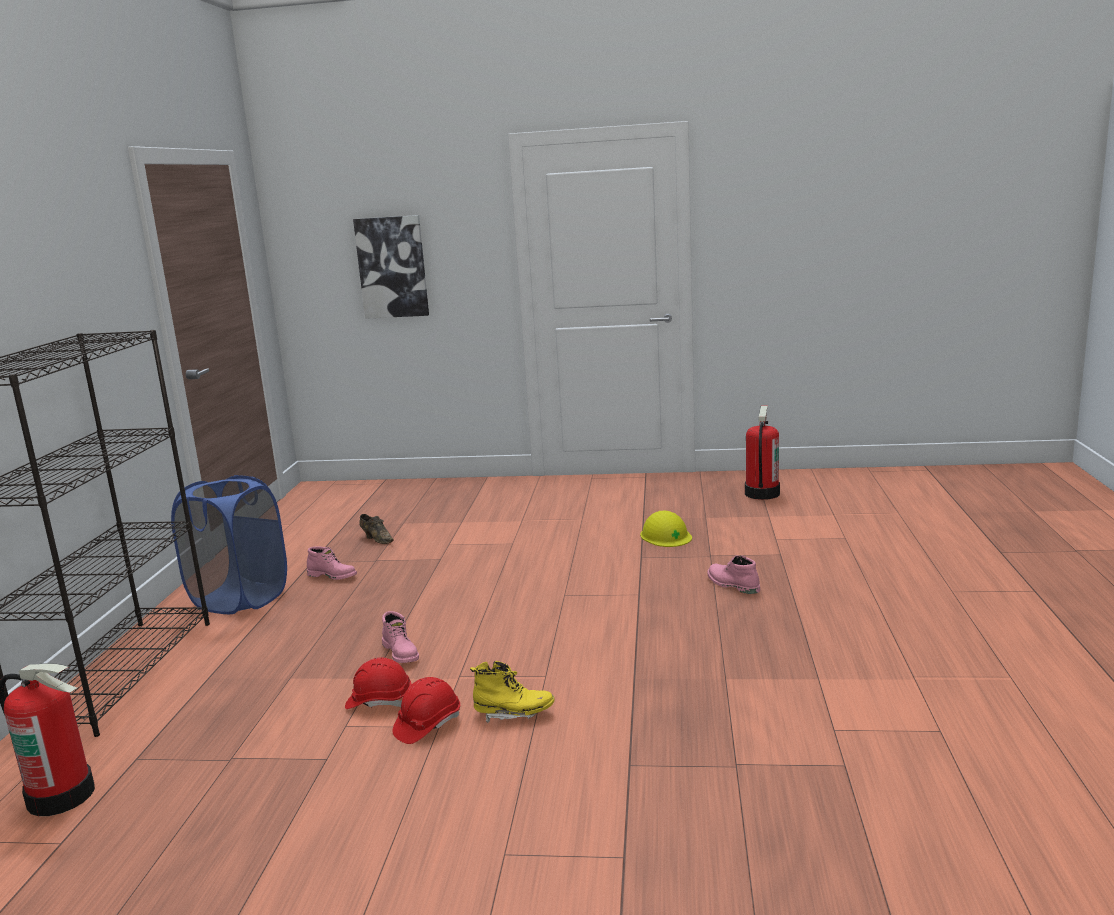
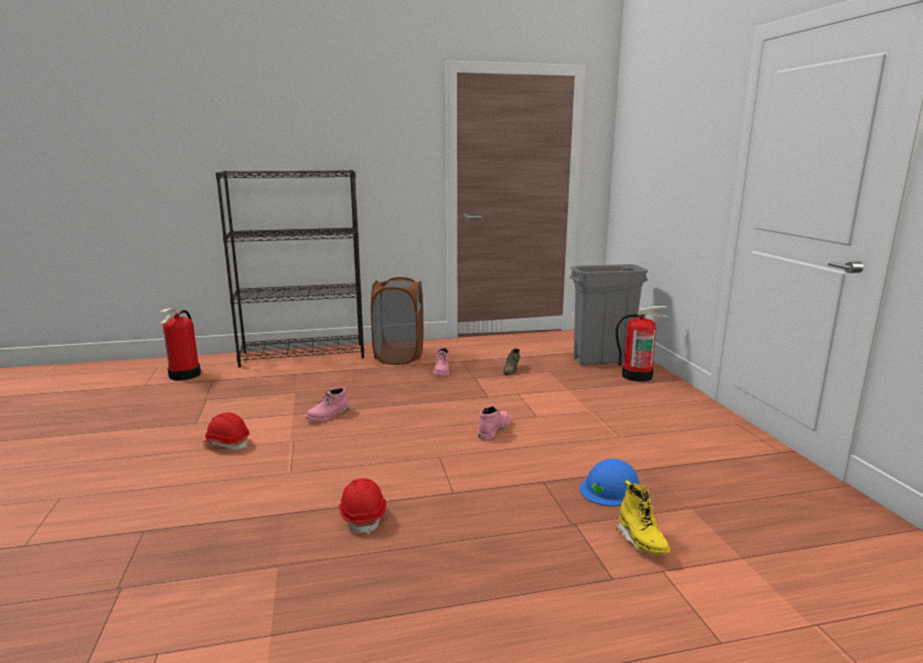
camera: 70 degrees right, 0 degrees up
(239, 598) = (399, 356): blue laundry basket -> brown laundry basket
(379, 701) = (261, 422): red hard hat -> red hard hat (363, 516)
(392, 267) = (663, 166): picture -> none
(404, 497) = (601, 361): none -> grey trash can
(514, 714) = (233, 470): yellow boot -> yellow boot (641, 542)
(666, 536) = (611, 488): yellow hard hat -> blue hard hat
(732, 584) = (499, 548): pink boot -> pink boot (493, 429)
(761, 493) = (825, 543): fire extinguisher -> fire extinguisher (637, 376)

